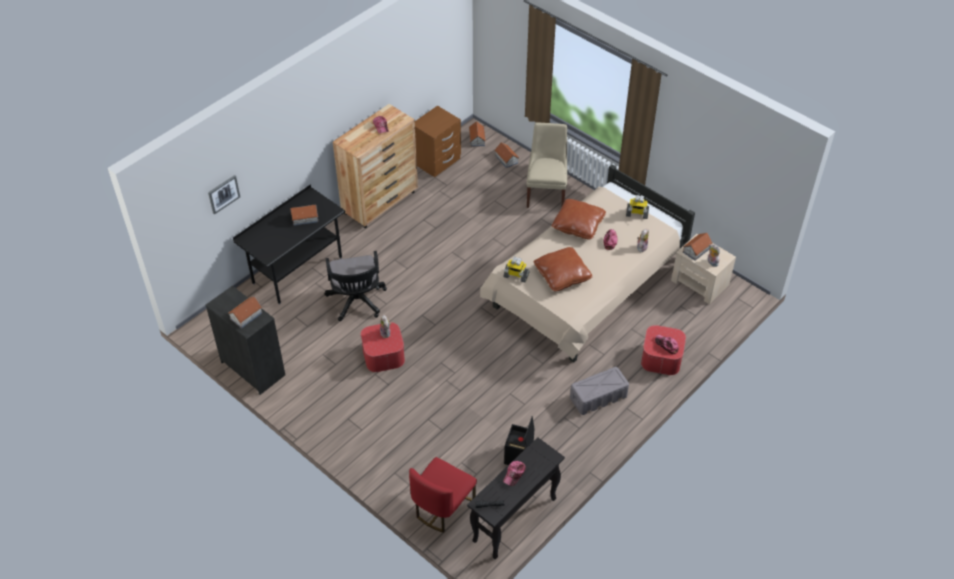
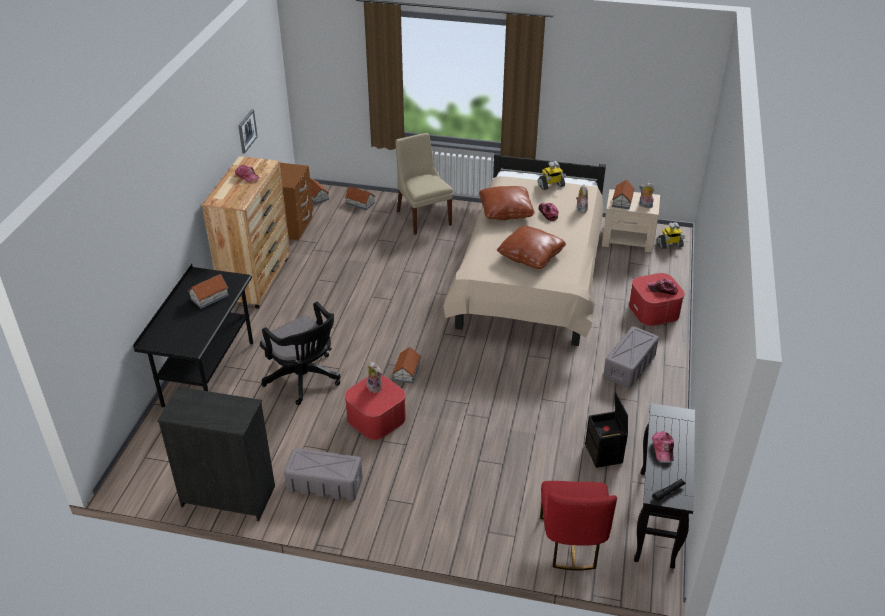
camera: 30 degrees left, 10 degrees down
(223, 194) = (113, 281): picture -> picture (247, 131)
(245, 316) = (222, 411): toy house -> toy house (406, 372)
(316, 388) = (324, 484): none -> grey storage box
(516, 276) = (485, 272): toy robot -> toy robot (669, 245)

